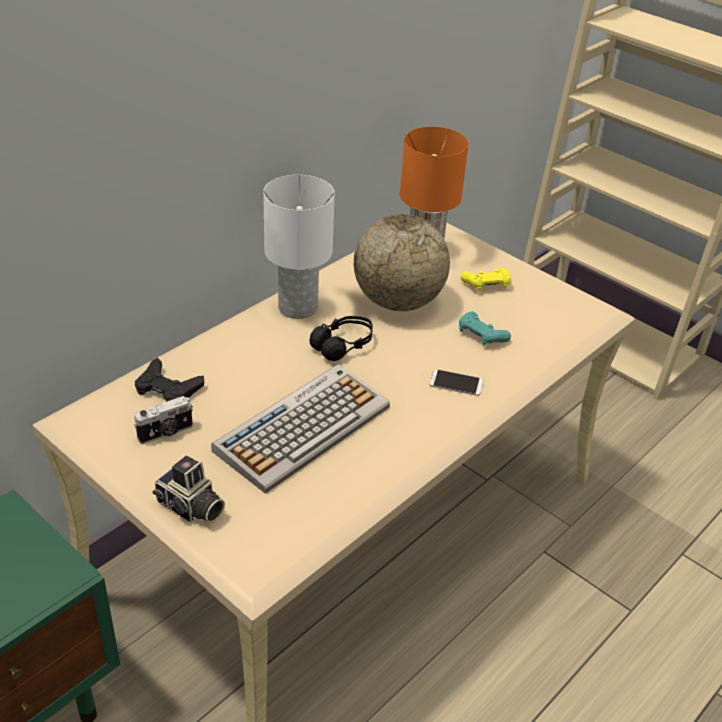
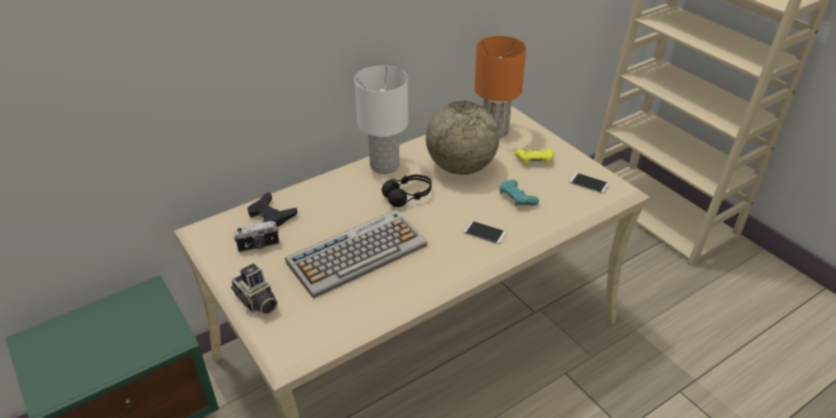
camera: 15 degrees right, 0 degrees up
(561, 308) = (589, 183): none -> phone

